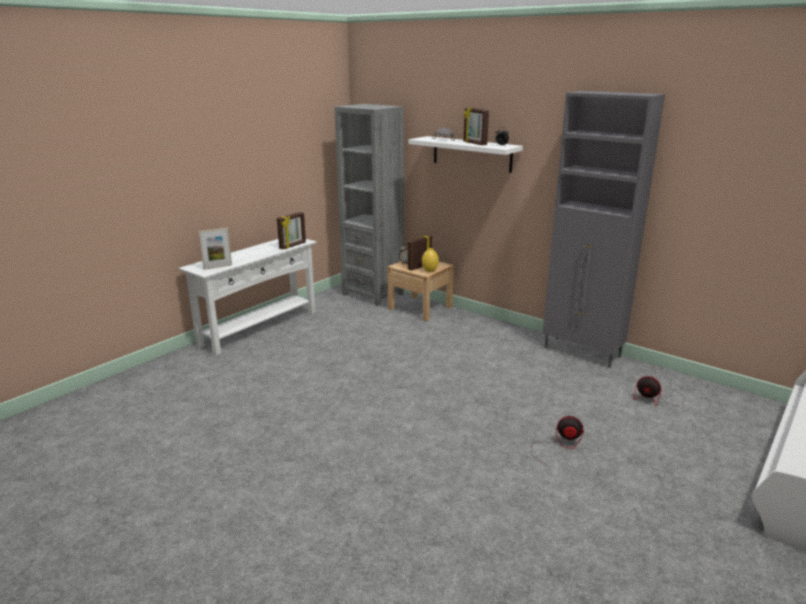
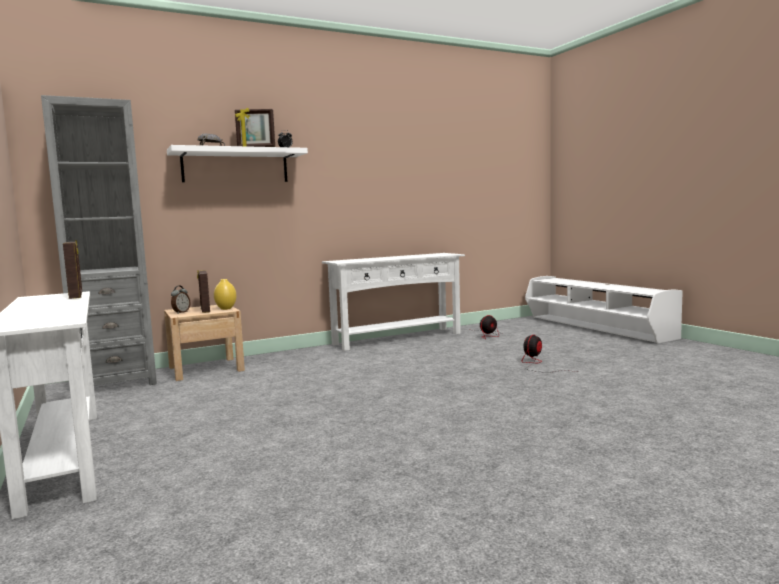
camera: 65 degrees left, 15 degrees down
(217, 267) = (58, 317): picture frame -> none
(582, 353) = (397, 338): grey cabinet -> white console table

